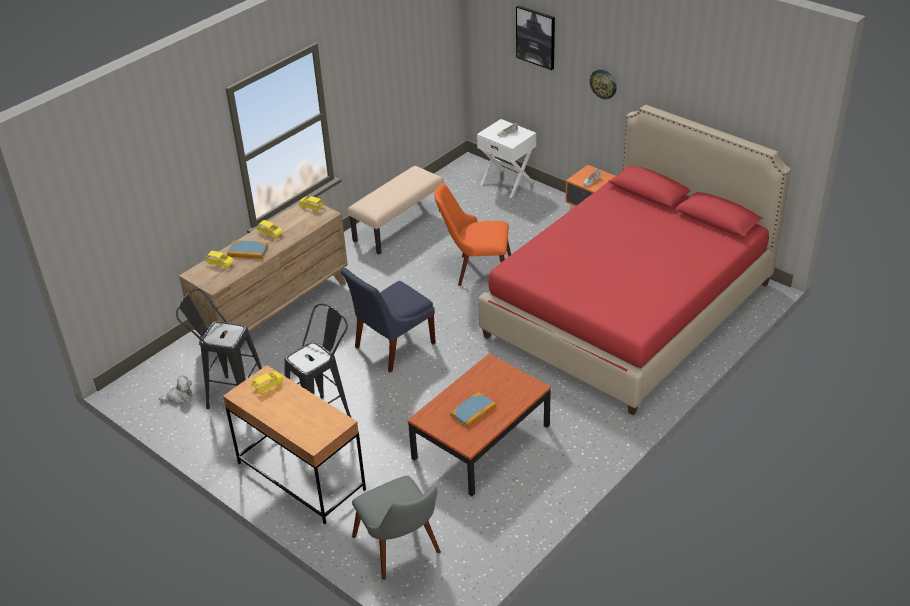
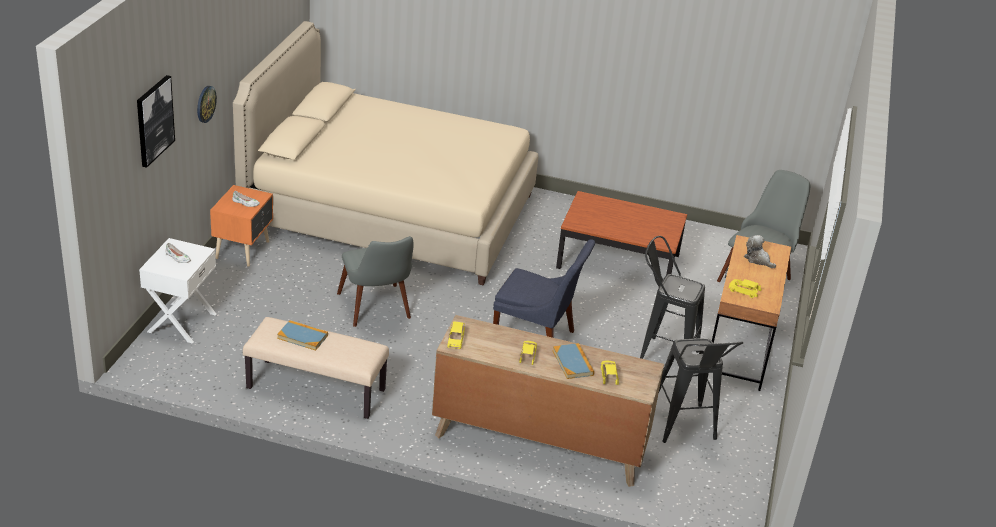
camera: 120 degrees left, 5 degrees down
(179, 397) = (718, 467): plush toy -> plush toy (758, 260)
(473, 411) = (638, 221): book -> book (302, 337)
(476, 270) = (377, 311): orange chair -> grey chair
(628, 309) = (390, 212): red bed -> beige bed

